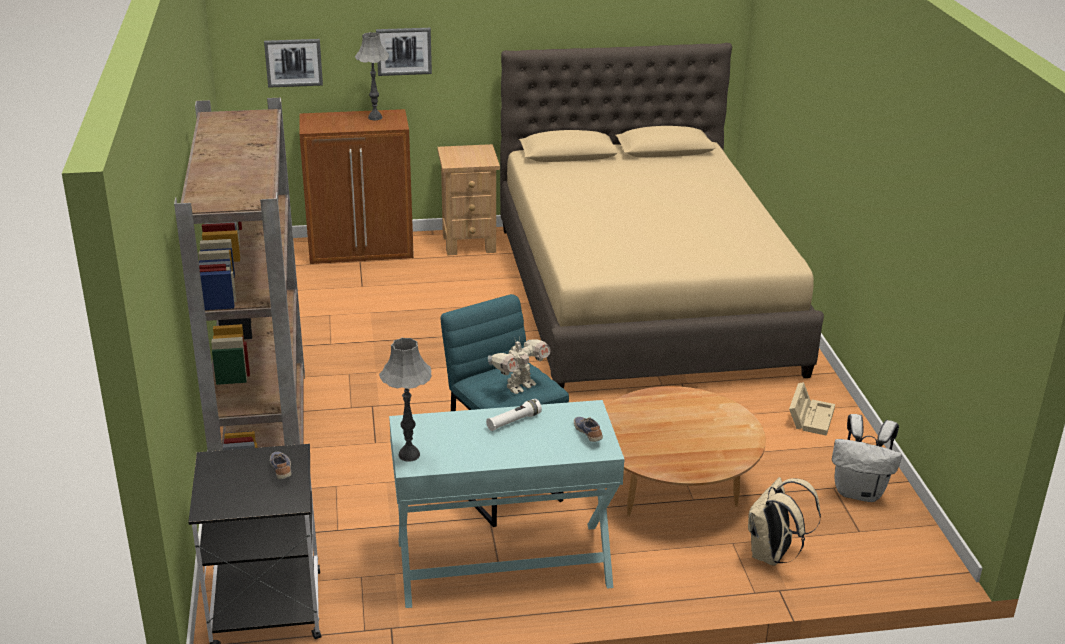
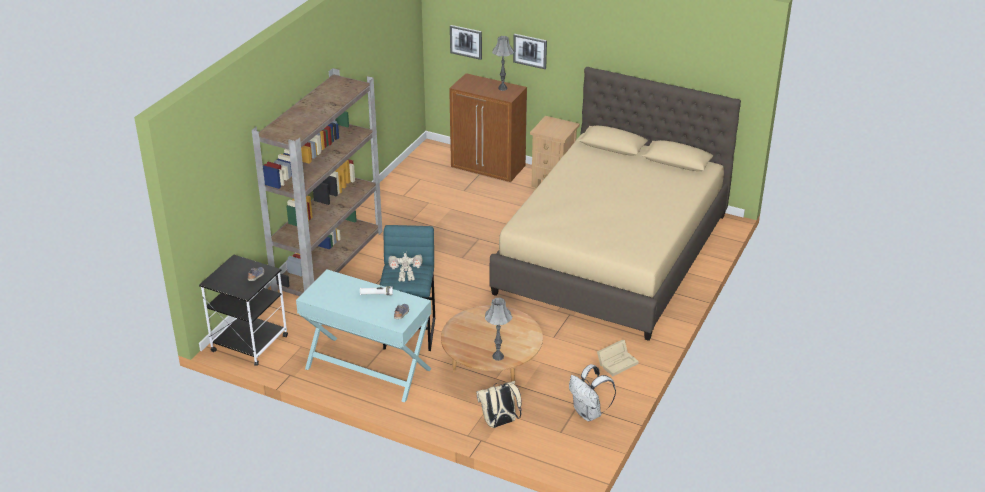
camera: 35 degrees right, 5 degrees up
(409, 455) = (313, 291): grey table lamp -> grey table lamp (498, 357)

